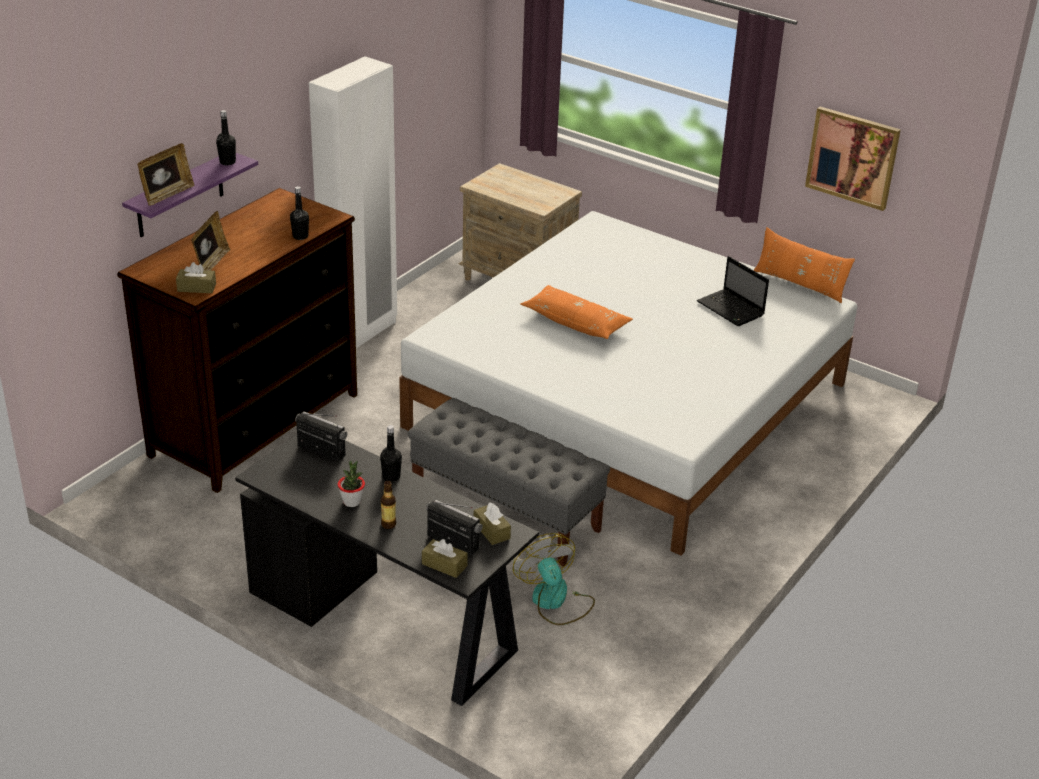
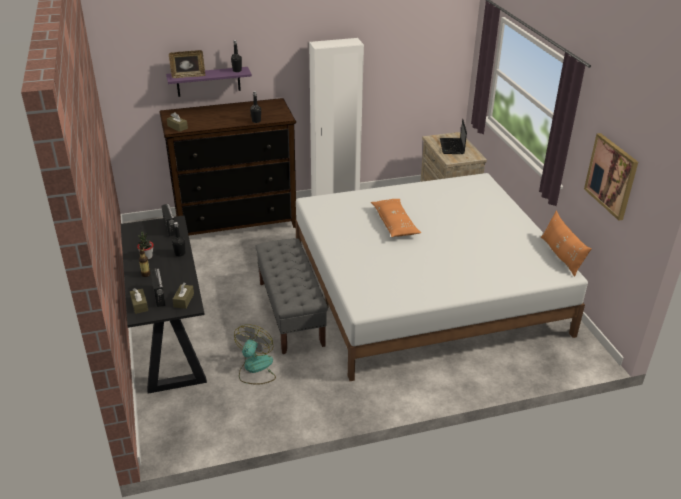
camera: 40 degrees right, 0 degrees up
(211, 263) = (200, 119): picture frame -> none
(731, 309) = (496, 252): laptop -> laptop (452, 147)

